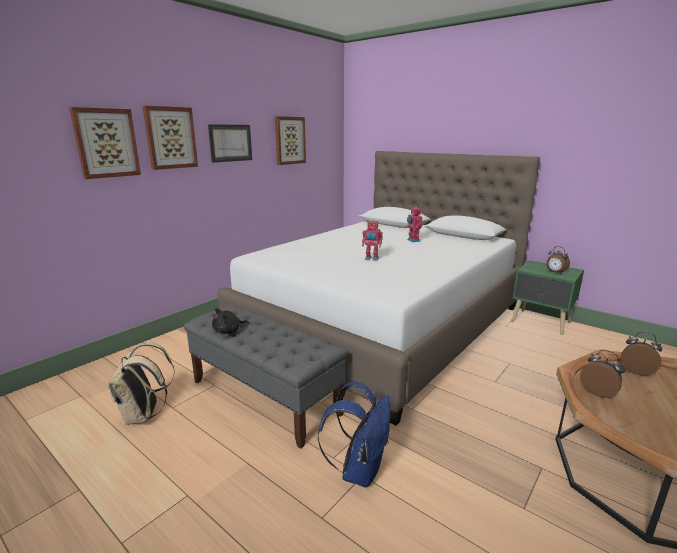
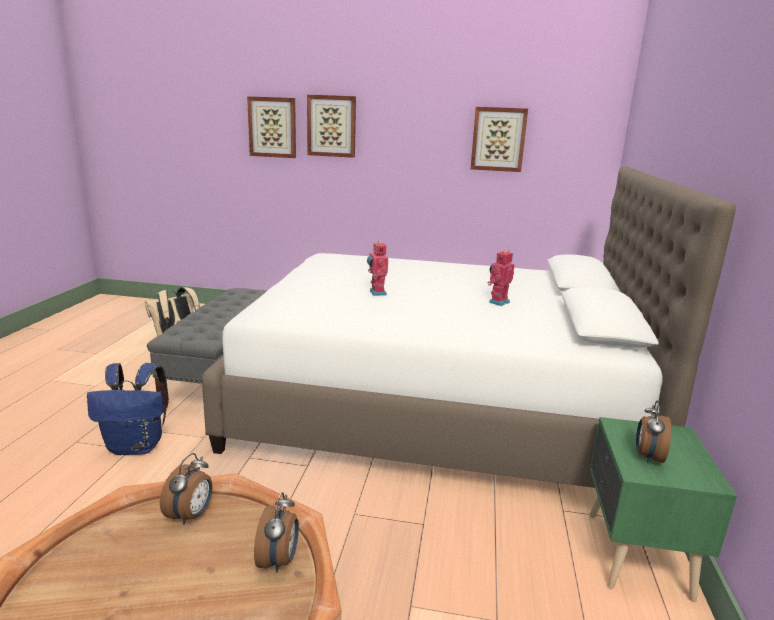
camera: 60 degrees right, 0 degrees up
(229, 331) = (219, 302): black plush toy -> none
(230, 143) = (402, 136): picture -> none

